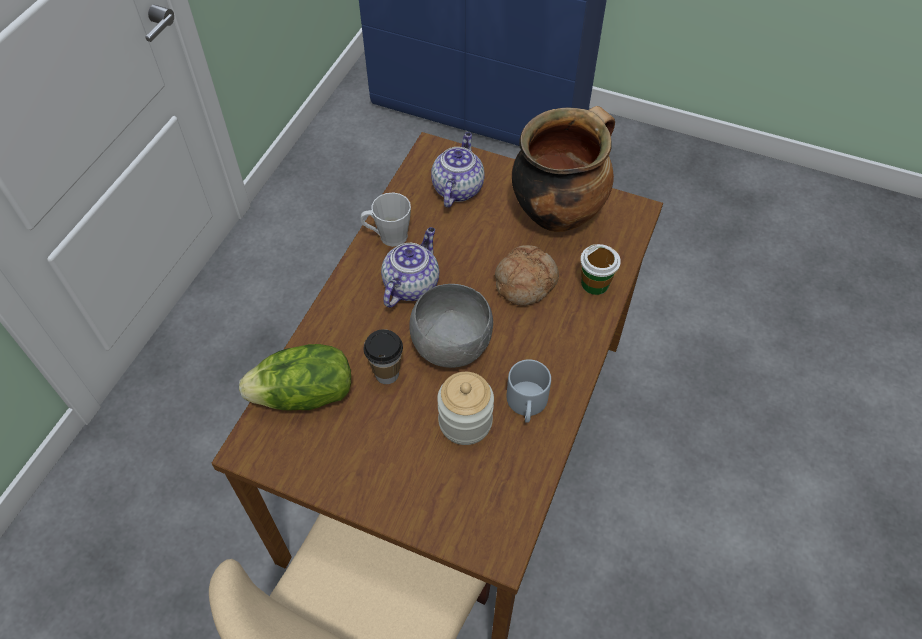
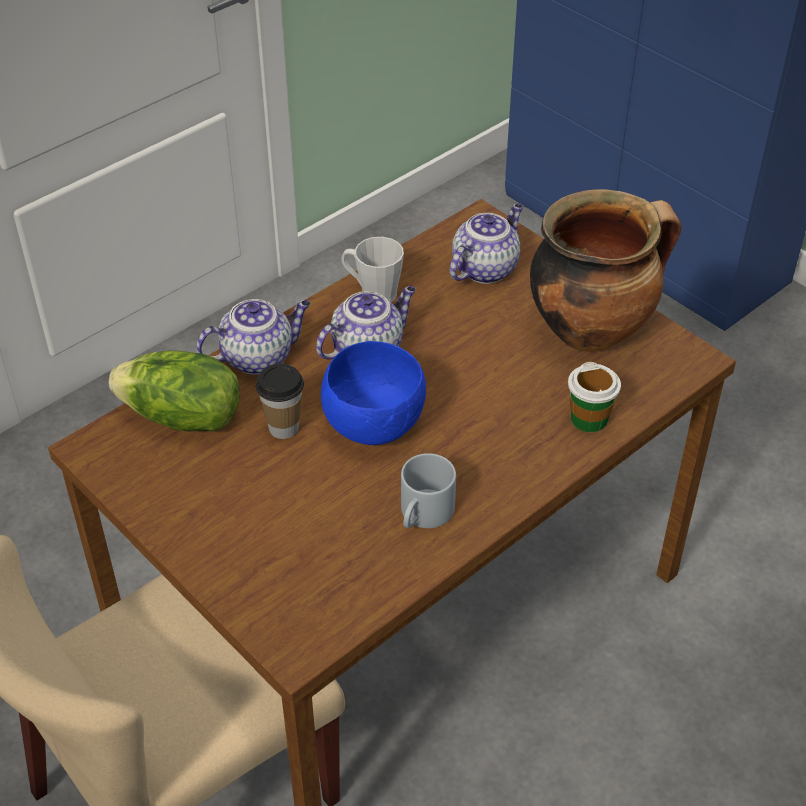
camera: 25 degrees right, 10 degrees down
(333, 321) = (258, 357): none -> teapot
(453, 345) = (376, 425): grey bowl -> blue bowl
(465, 422) = (340, 506): jar -> none
(525, 281) = (503, 388): bread -> none

